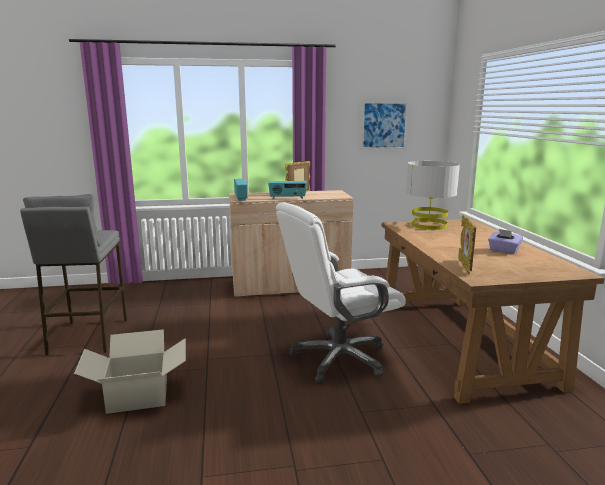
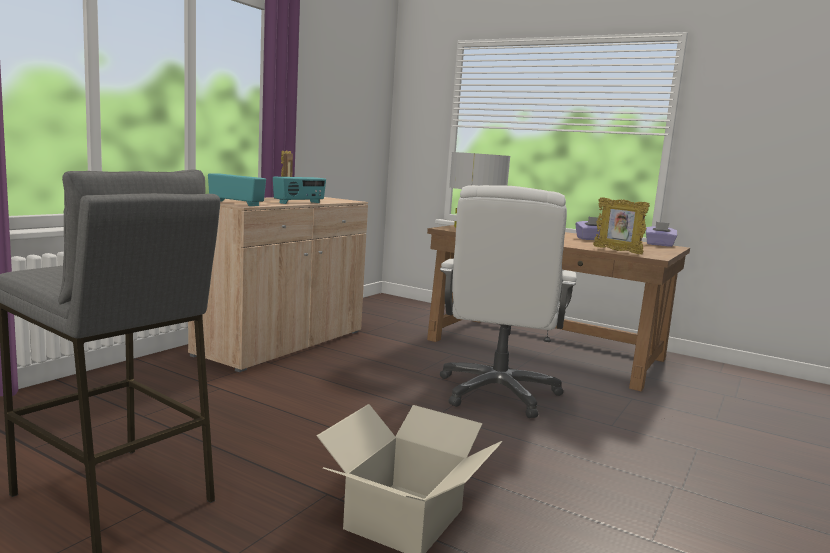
camera: 50 degrees left, 5 degrees down
(384, 125) = (343, 112): picture -> none
(568, 268) = (659, 245): none -> purple tissue box

